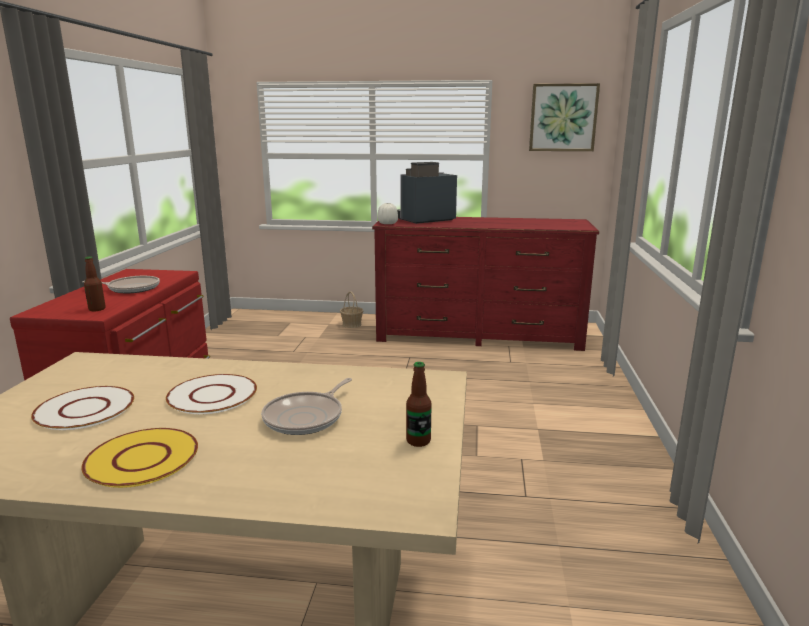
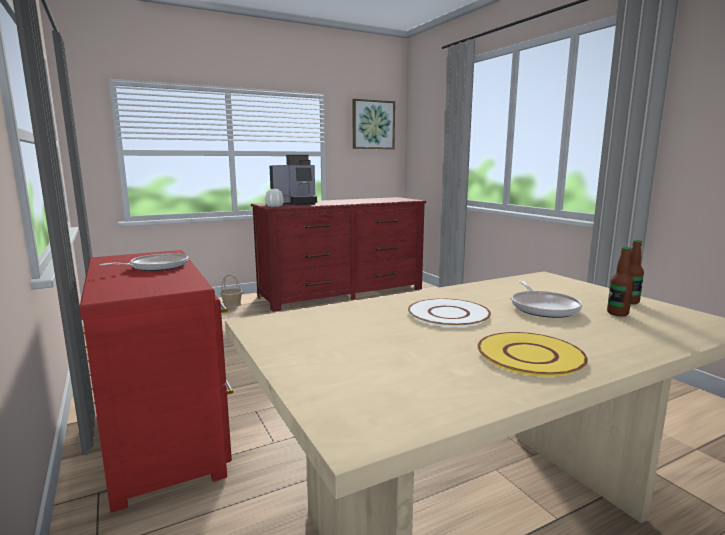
camera: 35 degrees left, 5 degrees down
(85, 409) = (382, 346): white plate -> none
(97, 309) = (175, 283): bottle -> bottle (617, 313)
(424, 220) = (295, 203): coffee machine -> coffee machine turned 135 degrees counterclockwise

